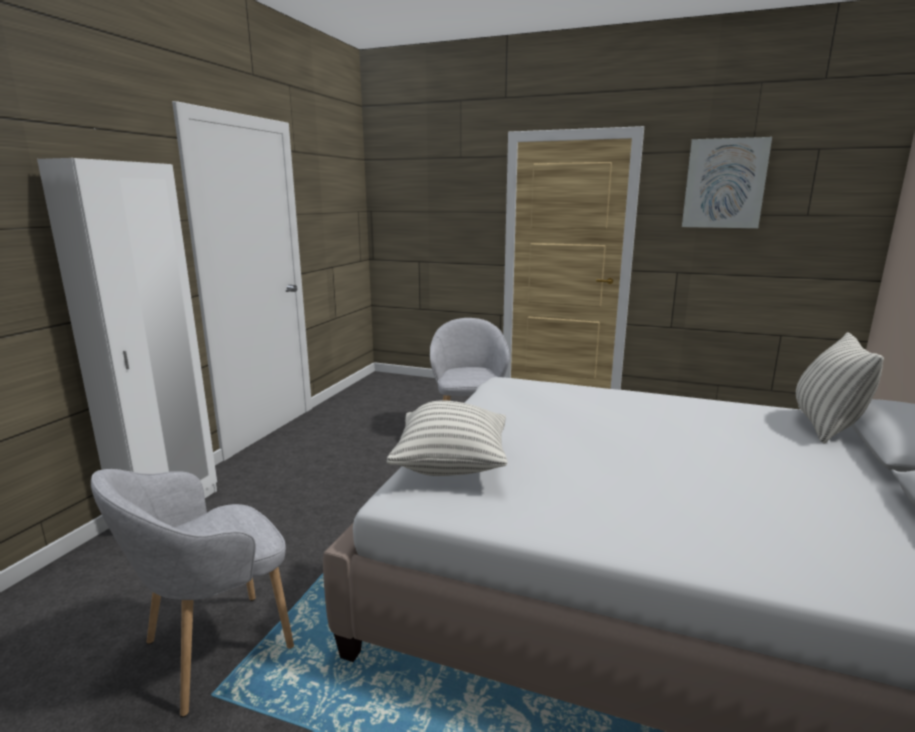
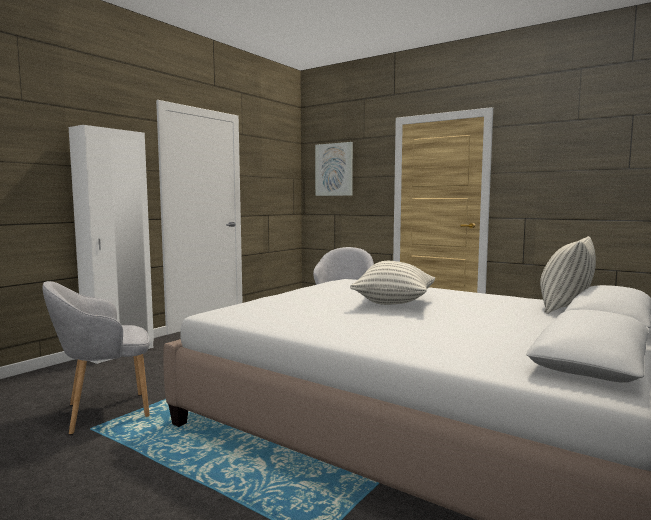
camera: 15 degrees right, 10 degrees down
(451, 466) = (259, 305): pillow -> pillow (394, 303)
(724, 184) = (557, 146): picture -> picture (334, 169)

